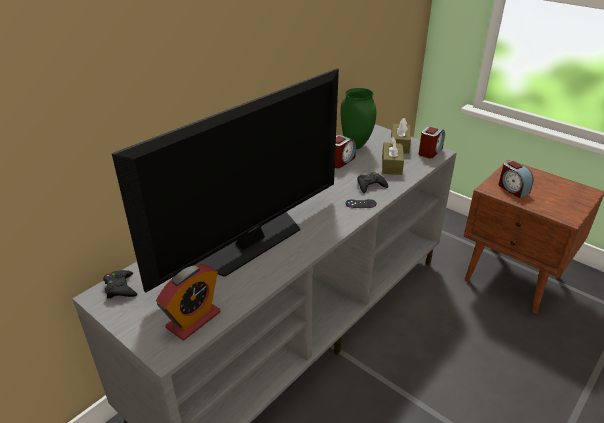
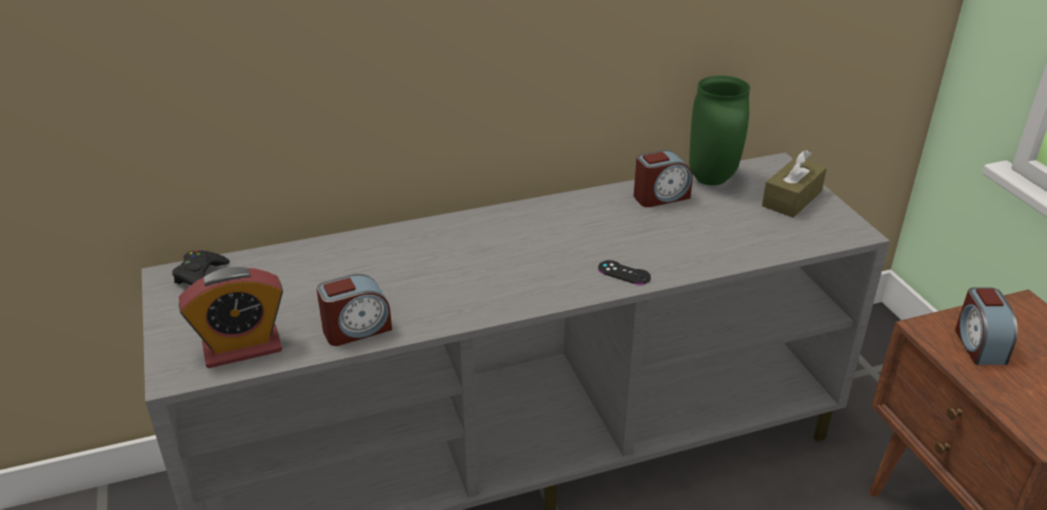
camera: 30 degrees right, 0 degrees up
(250, 242) = (407, 274): television -> none
(370, 185) = (670, 250): black game controller -> none
(391, 165) = (741, 228): brown tissue box -> none
(430, 151) = (838, 225): alarm clock -> alarm clock (356, 329)

